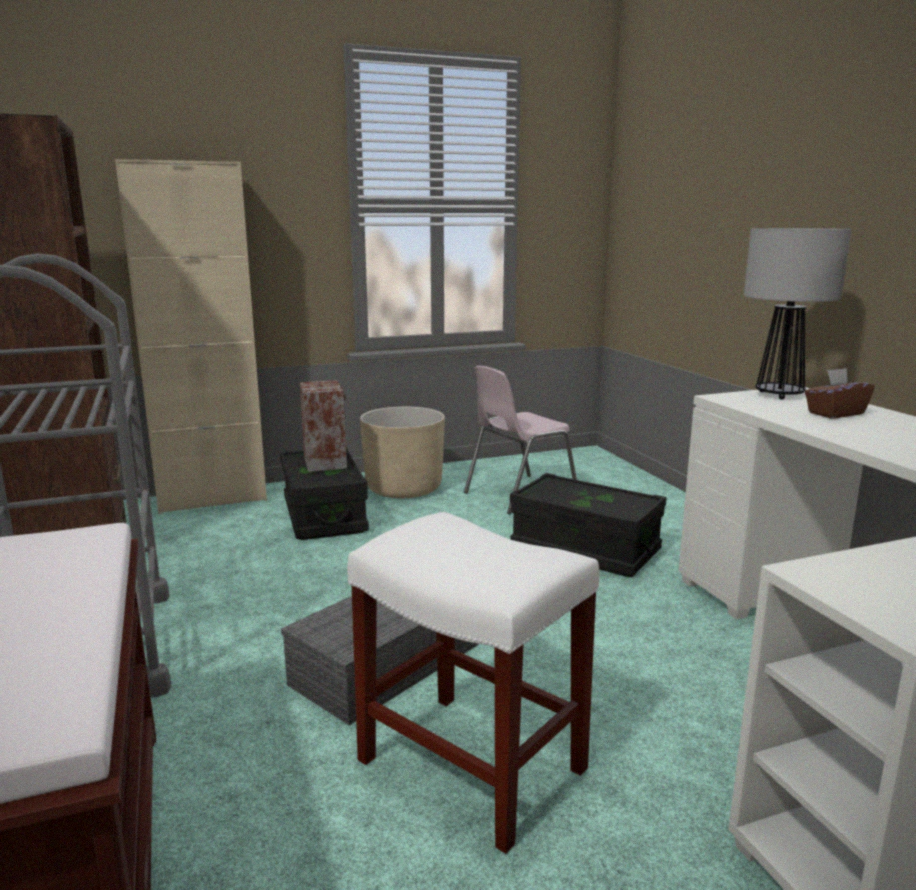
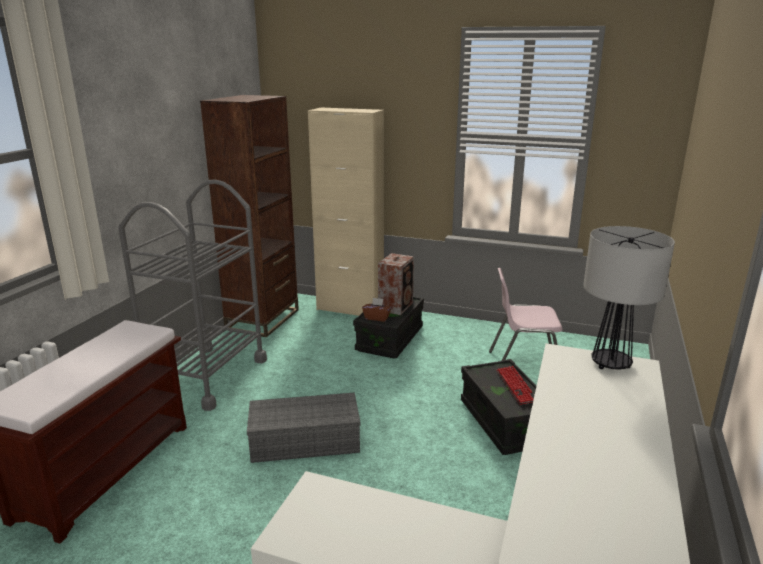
camera: 40 degrees right, 5 degrees up
(403, 488) = (457, 335): beige planter -> none
(468, 764) = (269, 508): white stool -> none
(594, 493) = (516, 386): none -> keyboard
(835, 413) = (604, 396): brown tissue box -> brown tissue box (377, 318)

